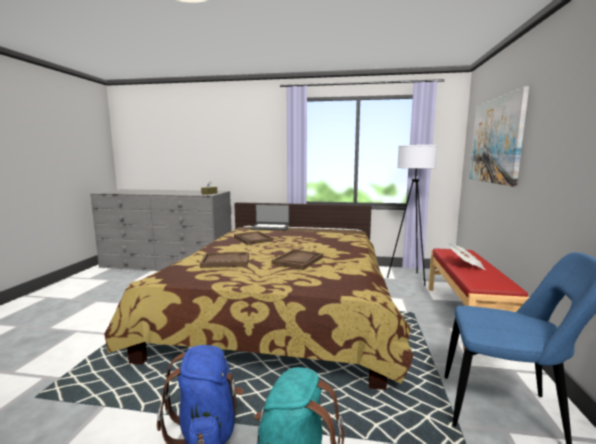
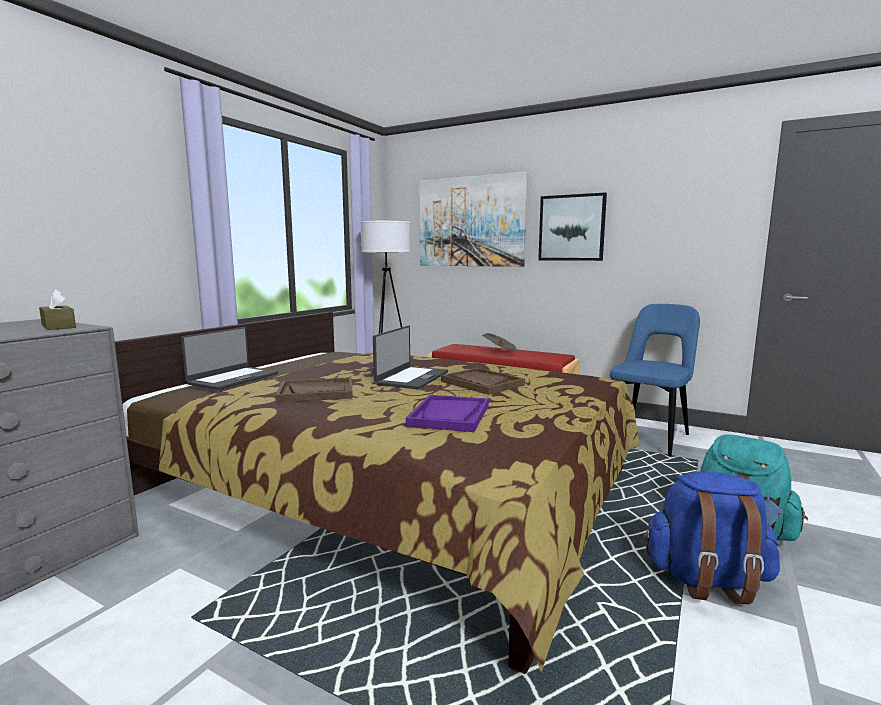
camera: 70 degrees left, 0 degrees up
(225, 261) = (449, 415): brown tray -> purple tray
(295, 247) = (411, 378): none -> laptop
(550, 145) = (571, 228): none -> picture

